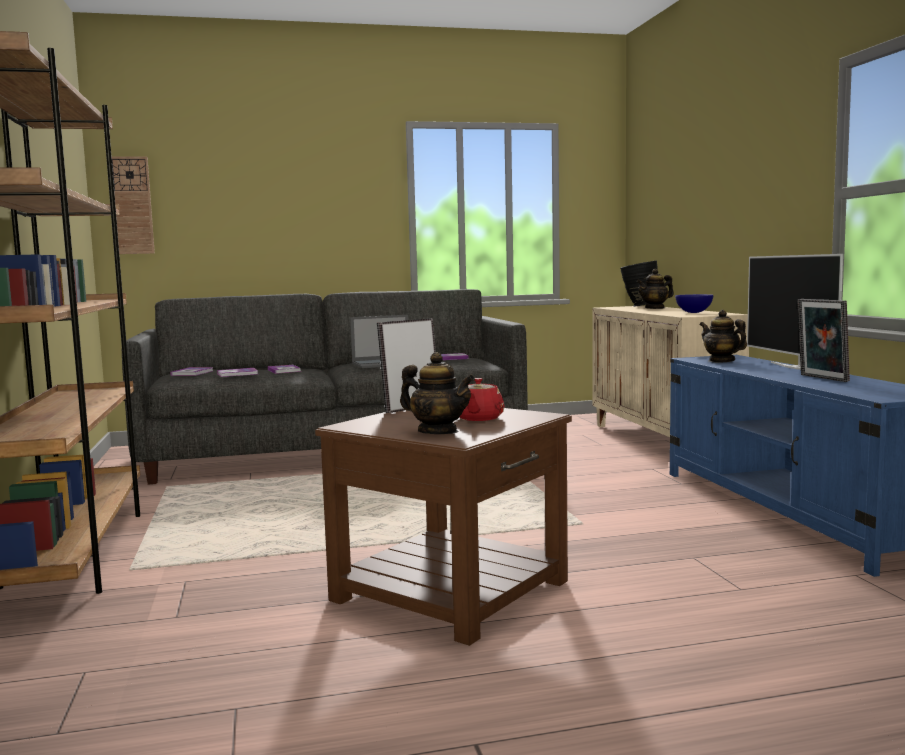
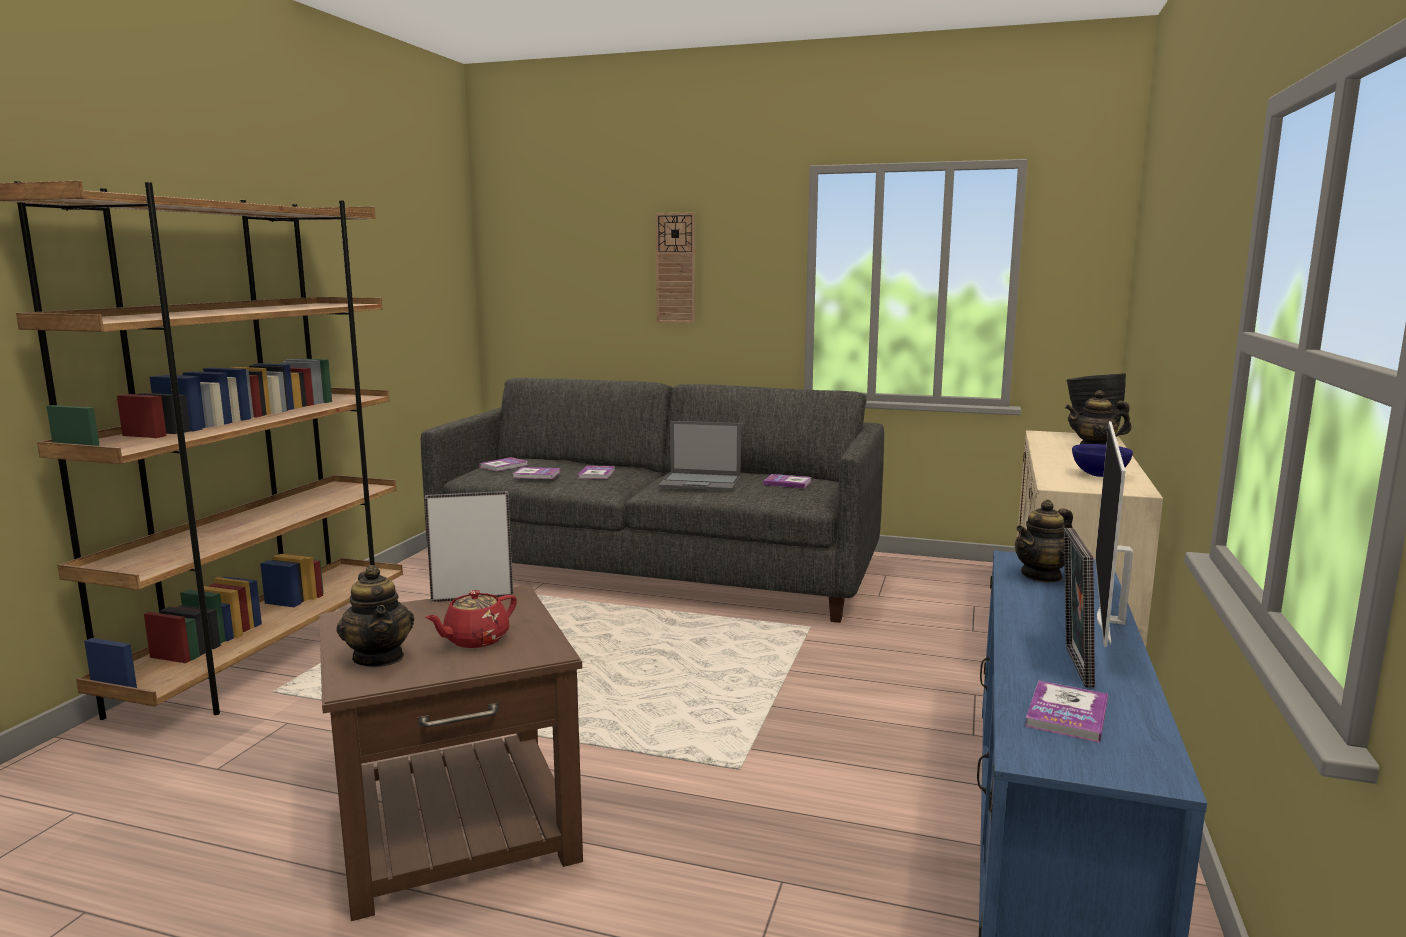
camera: 30 degrees right, 5 degrees up
(132, 205) = (512, 270): wall clock -> wall clock (676, 268)
(721, 361) = (1042, 576): teapot -> teapot turned 120 degrees counterclockwise
(861, 388) = (1067, 714): none -> book

